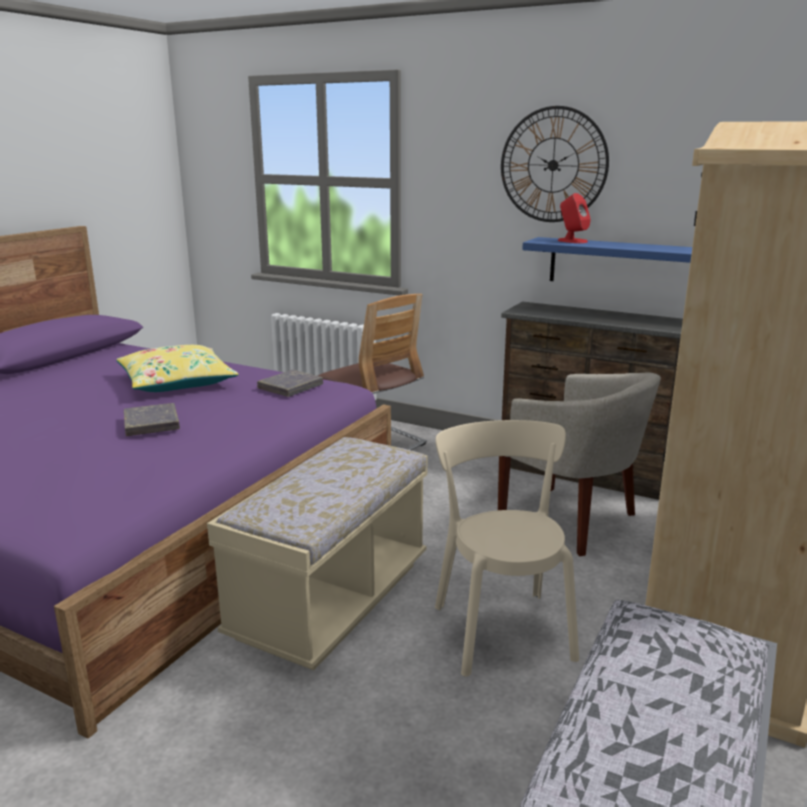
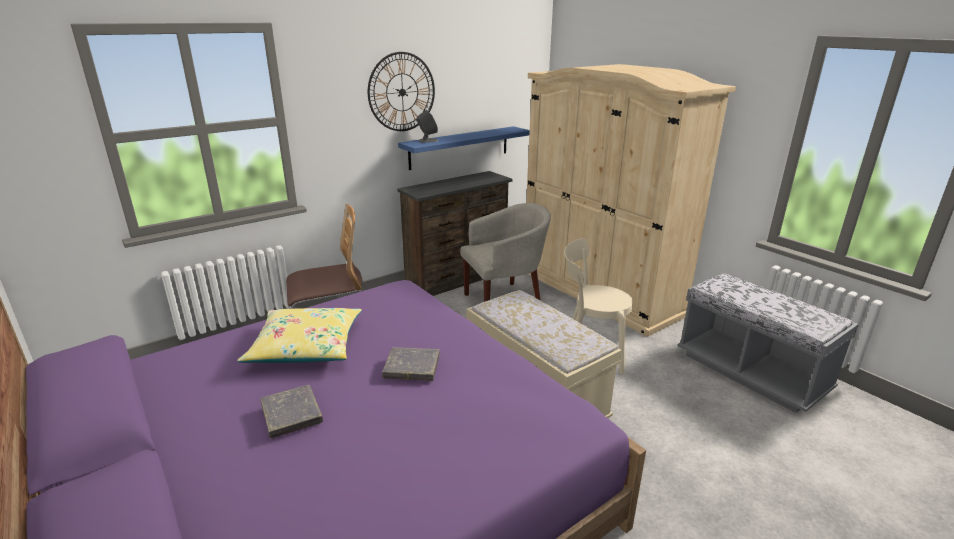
camera: 65 degrees left, 5 degrees up
(290, 387) = (384, 301): grey book -> grey book (291, 414)
(572, 241) = (427, 140): red speaker -> grey speaker

